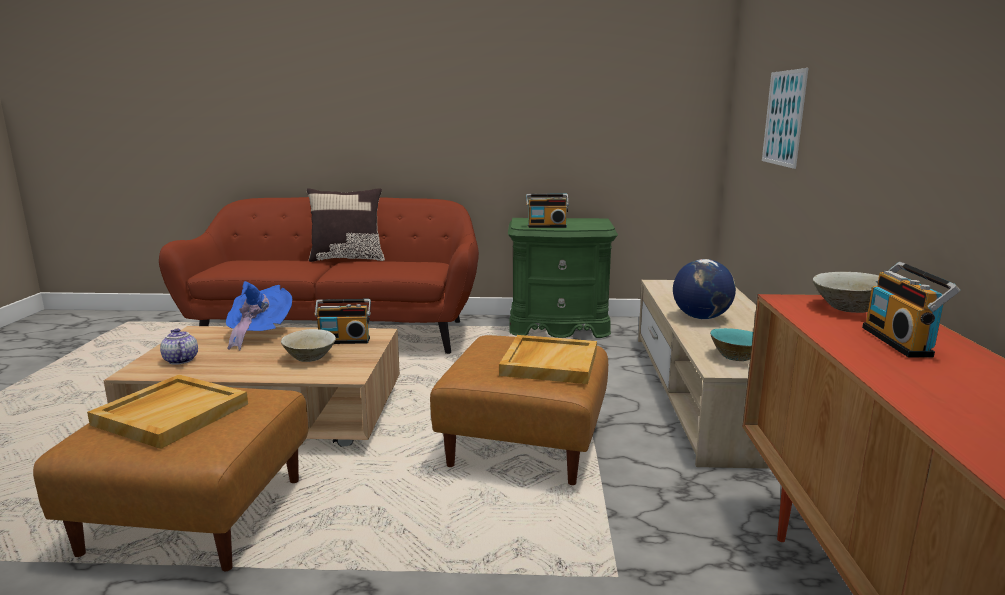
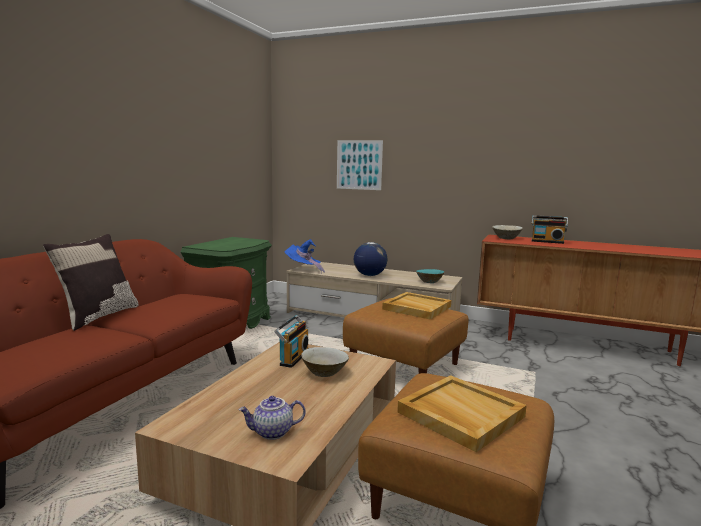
camera: 70 degrees left, 5 degrees down
(258, 334) = (231, 391): blue hat -> blue hat (303, 270)
(547, 226) = (234, 246): radio -> none

